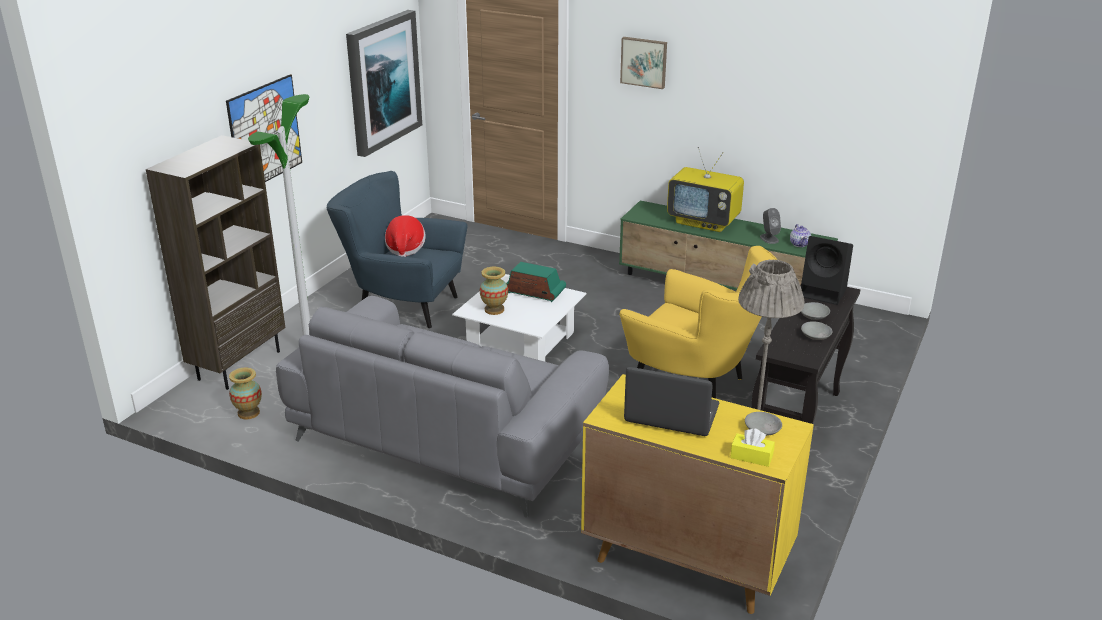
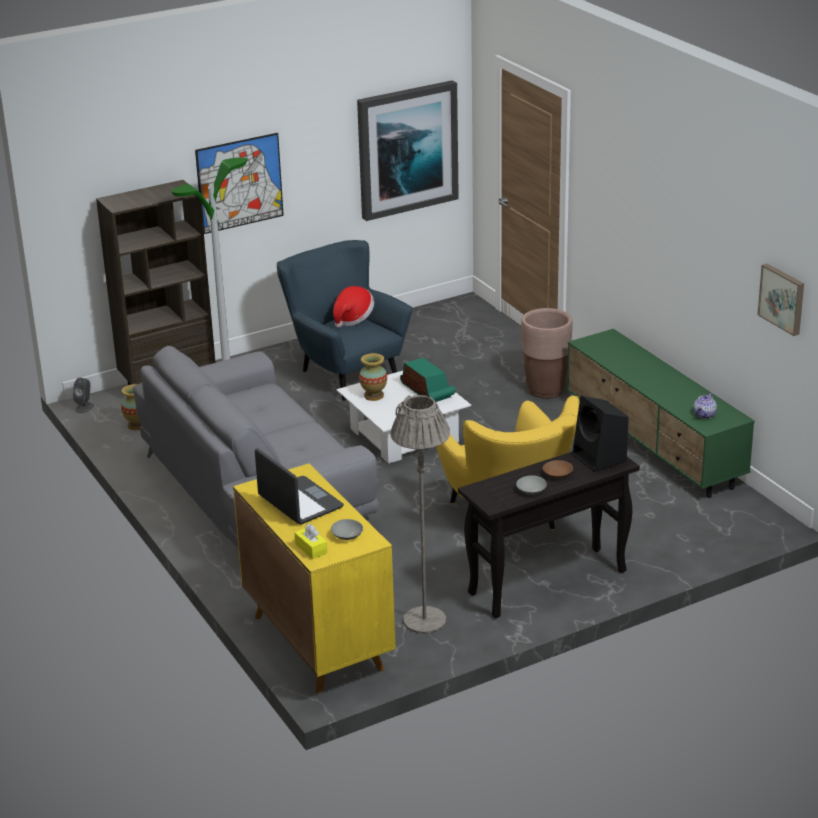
camera: 35 degrees right, 0 degrees up
(588, 271) = (545, 390): none -> brown planter
(644, 62) = (619, 182): picture -> picture (783, 298)
(704, 222) = (643, 367): television -> none
(769, 238) = (682, 401): grey speaker -> grey speaker (84, 407)
(813, 316) = (557, 474): grey bowl -> brown bowl

